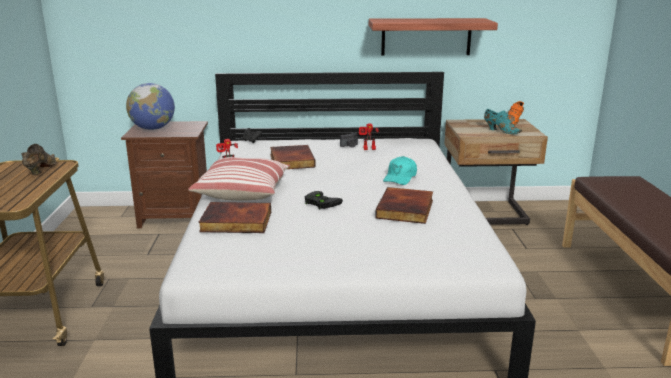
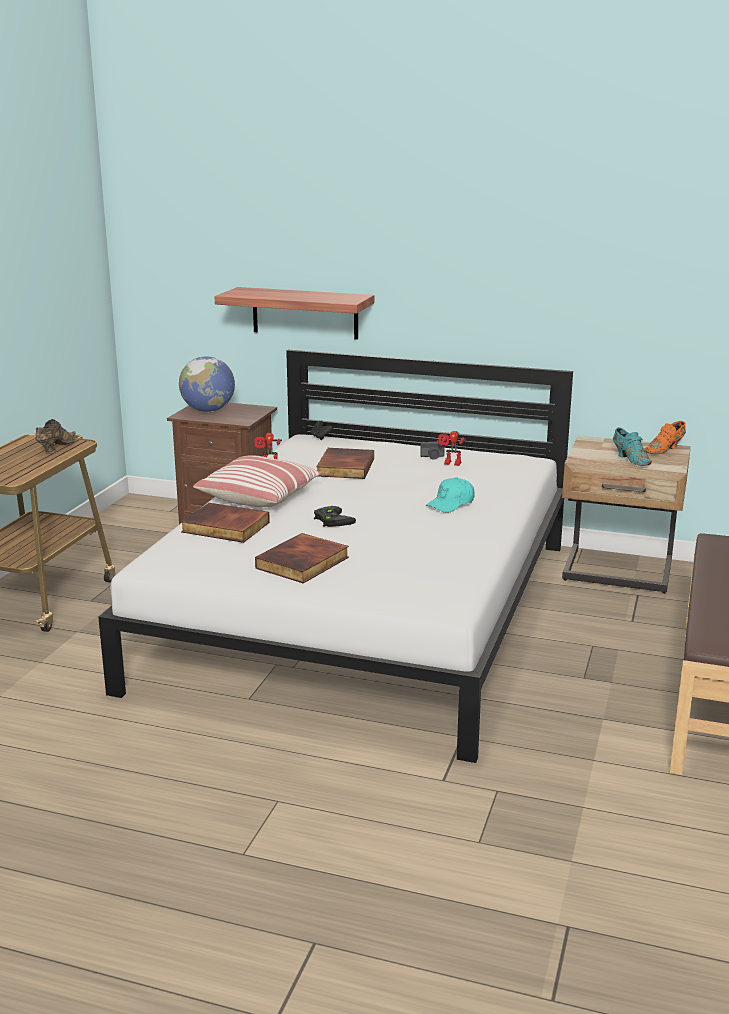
camera: 20 degrees right, 0 degrees up
(406, 209) = (419, 540): book -> book (303, 563)
(426, 36) = (553, 323): shelf -> shelf (305, 313)

